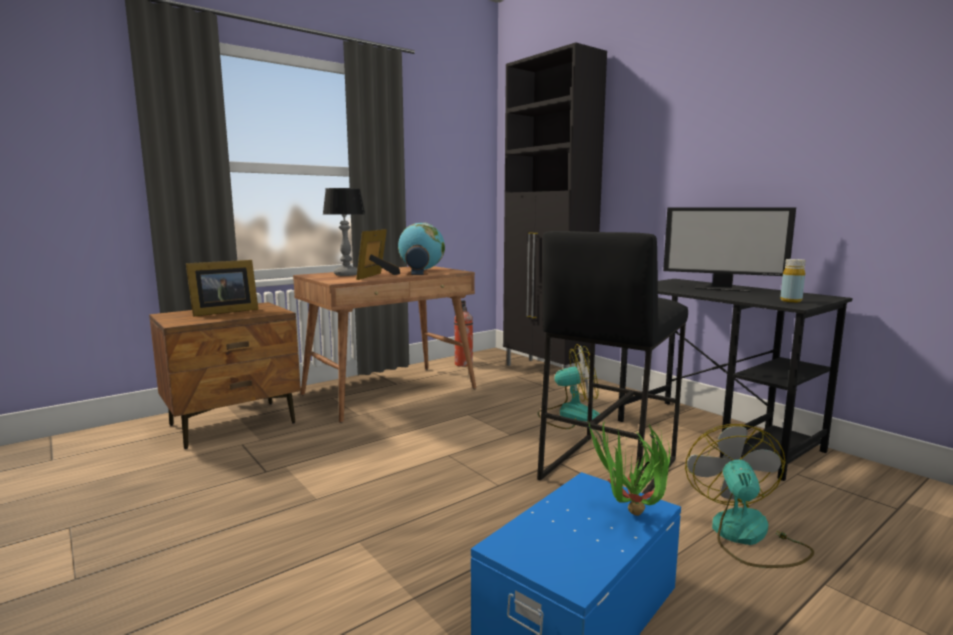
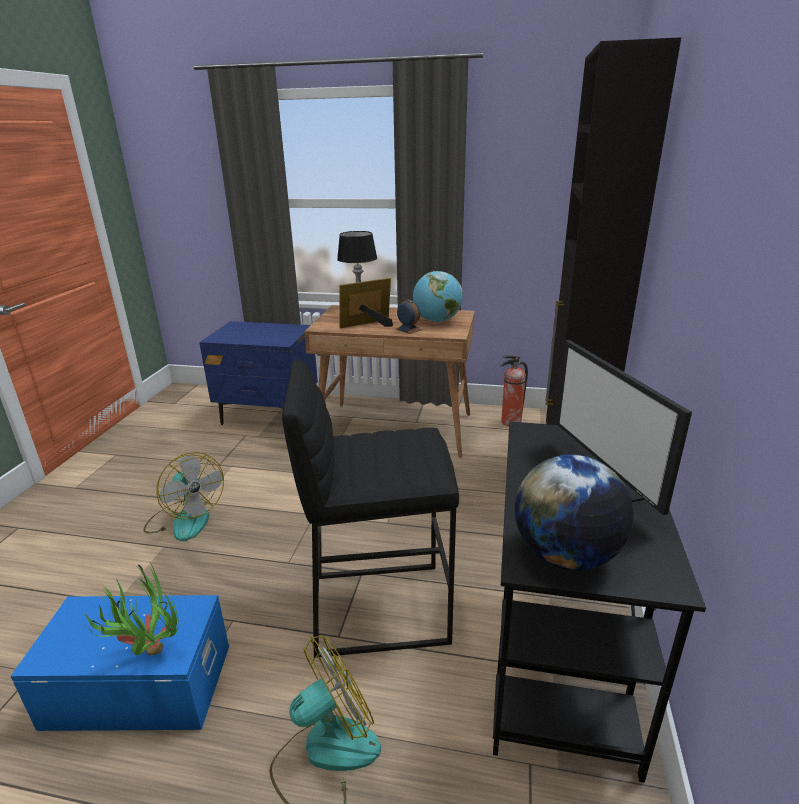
camera: 50 degrees right, 15 degrees up
(222, 312) = (260, 331): picture frame -> none
(234, 424) = (269, 415): brown nightstand -> blue nightstand
(569, 415) = (473, 532): fan -> fan (185, 519)
(791, 301) = (566, 555): yellow bottle -> globe

